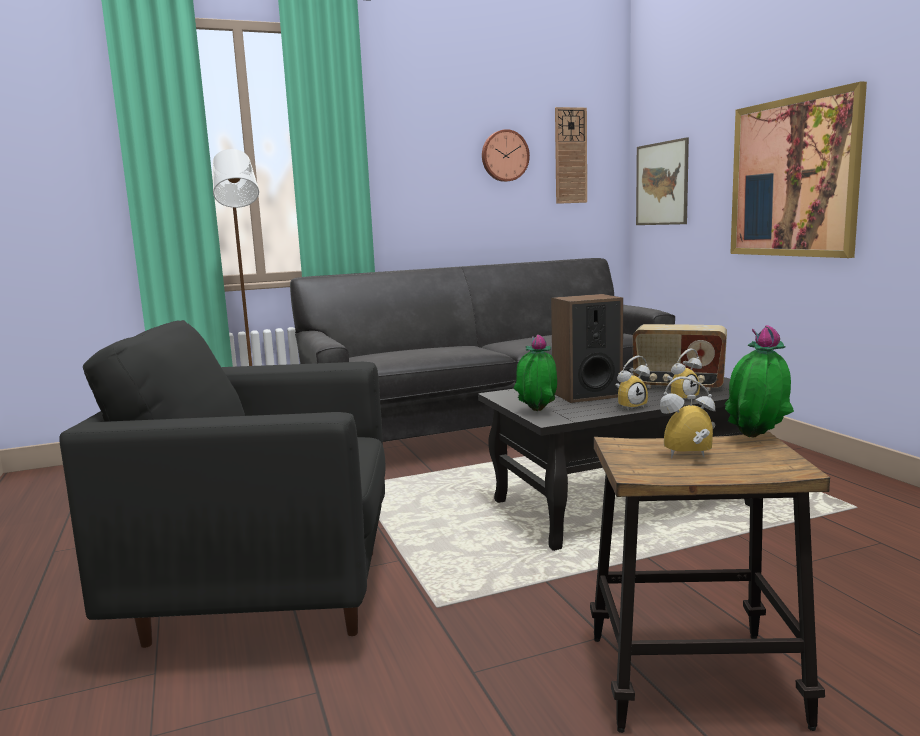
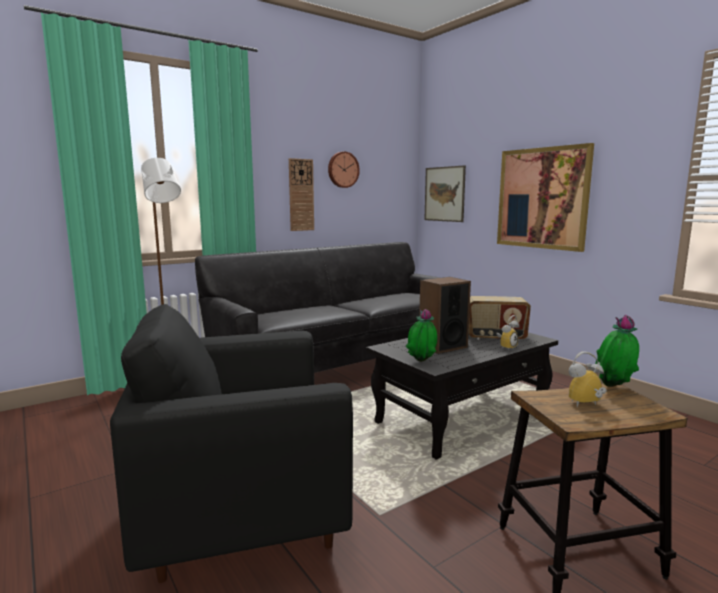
camera: 15 degrees left, 0 degrees up
(570, 156) = (384, 171): wall clock -> wall clock (301, 195)
(630, 406) = (479, 355): alarm clock -> none

